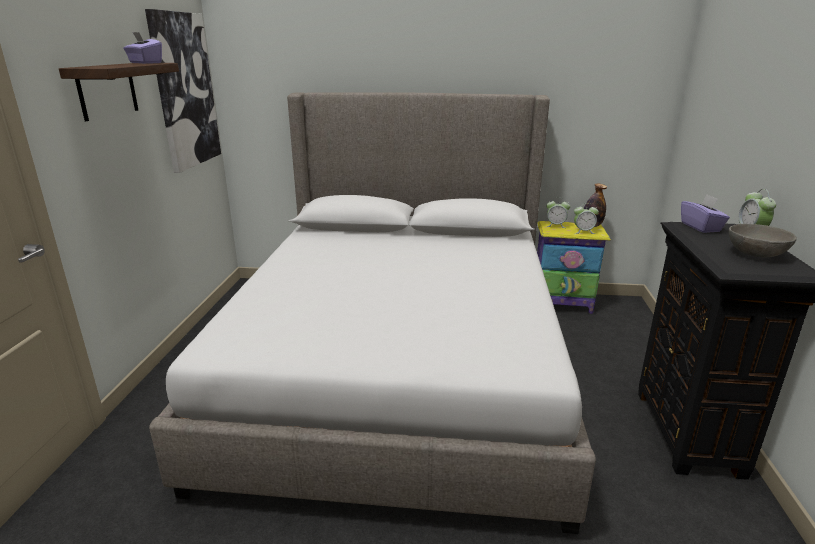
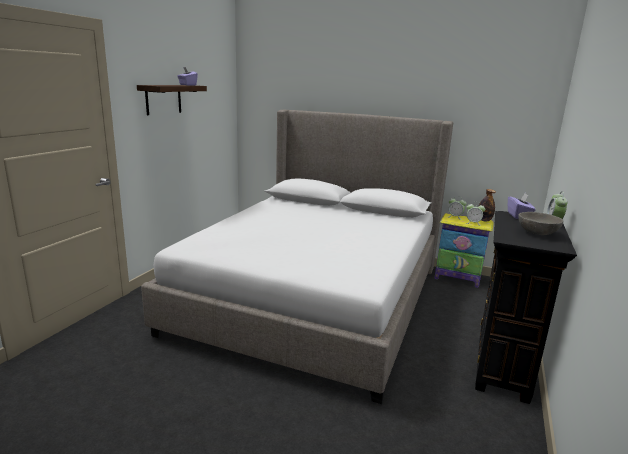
camera: 15 degrees right, 5 degrees down
(184, 91) = (215, 104): picture -> none

